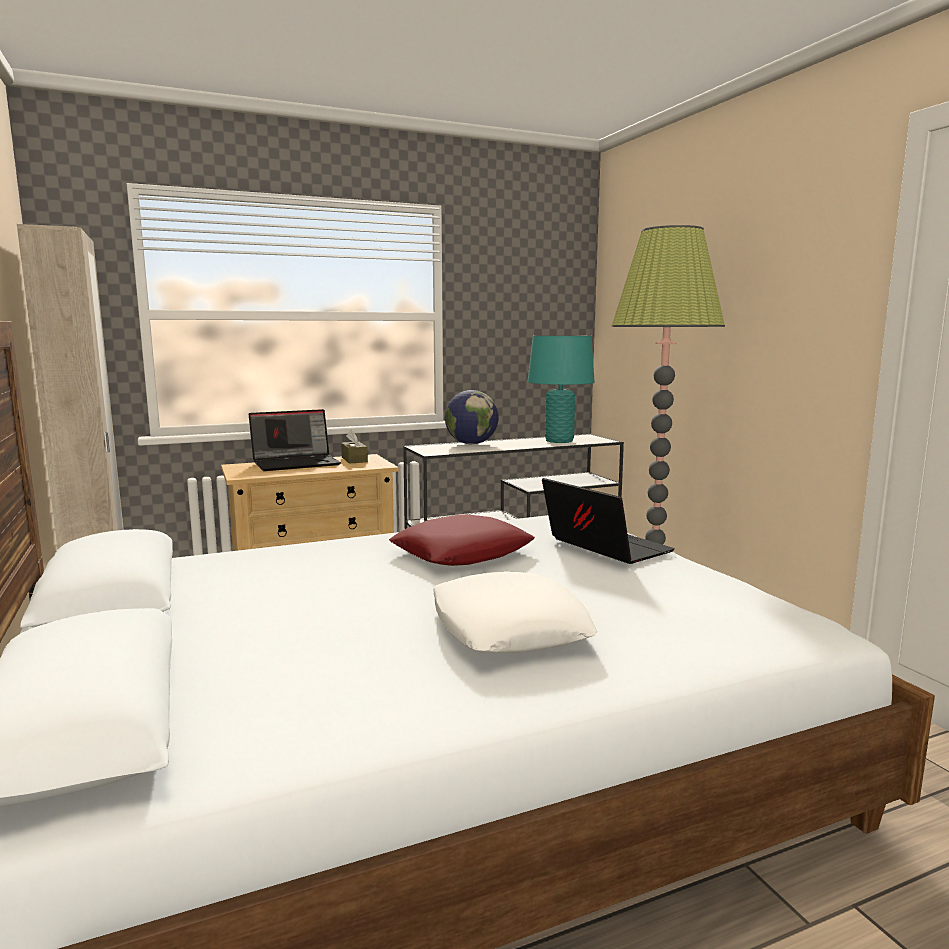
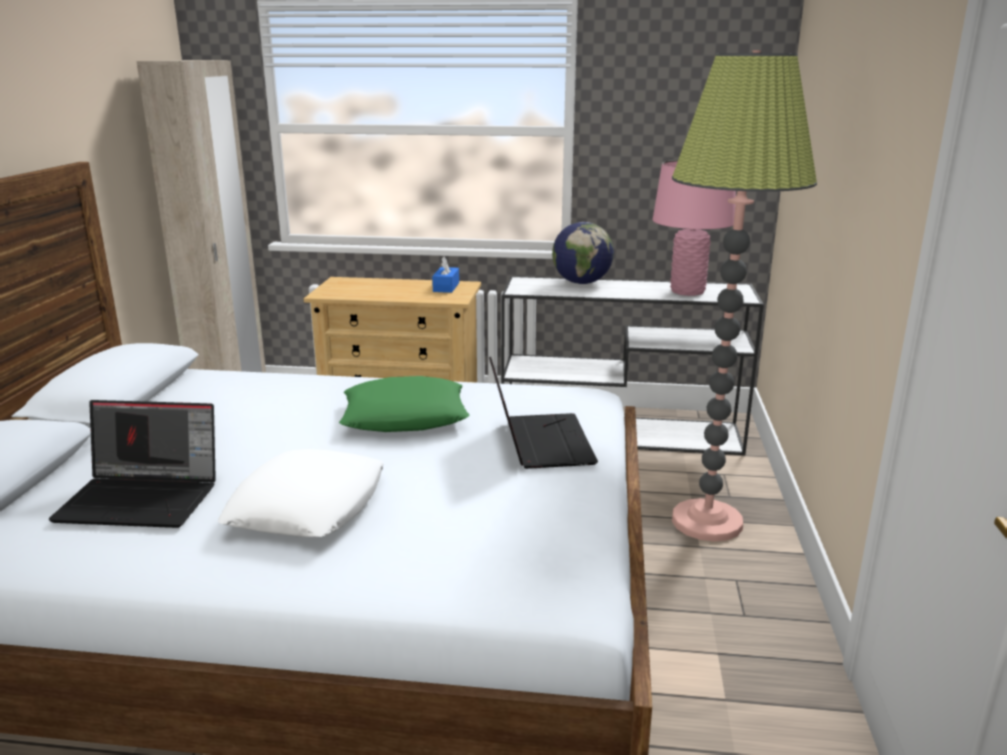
camera: 30 degrees right, 10 degrees up
(297, 463) = (390, 284): laptop -> laptop (144, 498)
(354, 459) = (446, 287): brown tissue box -> blue tissue box
(461, 553) = (404, 416): red pillow -> green pillow
(559, 441) = (687, 291): turquoise table lamp -> pink table lamp

